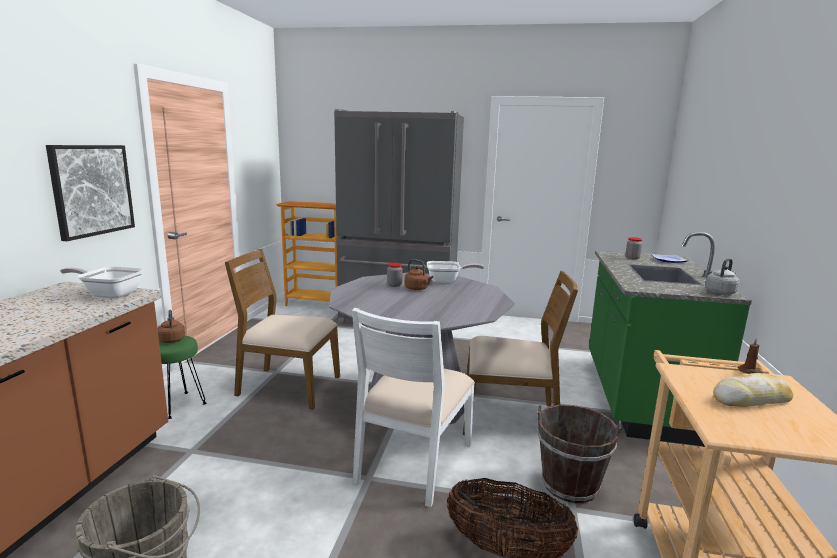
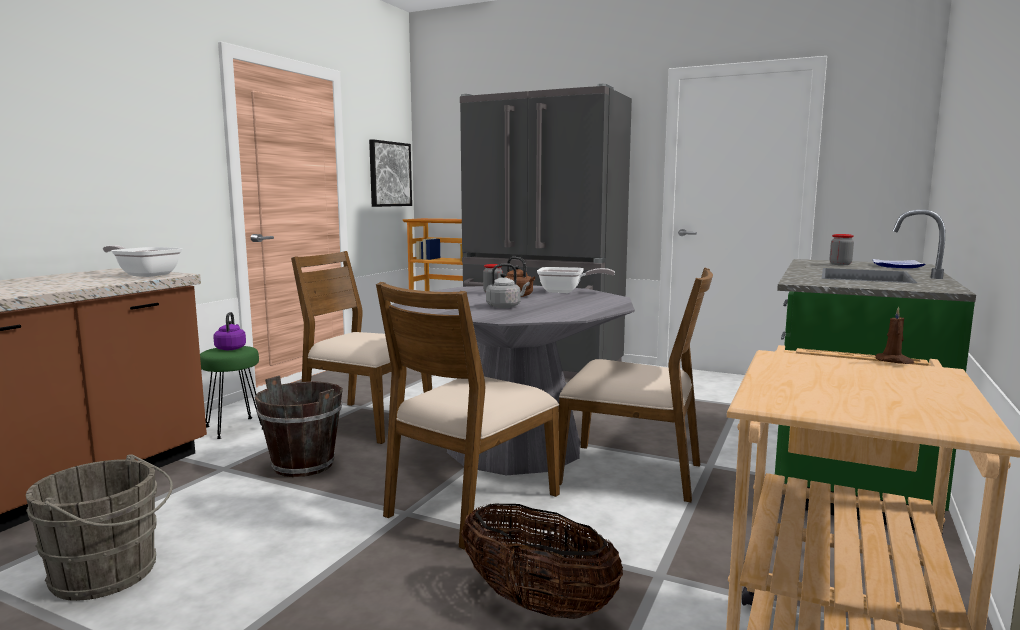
camera: 15 degrees right, 5 degrees down
(92, 190) = (157, 173): picture -> picture (389, 174)
(172, 340) = (231, 348): brown kettle -> purple kettle
(412, 462) = (470, 504): white chair -> brown chair
(570, 485) = (673, 550): brown bucket -> brown bucket (304, 465)
(721, 292) = (934, 288): grey kettle -> grey kettle (505, 306)
(751, 399) = (858, 382): bread -> none

